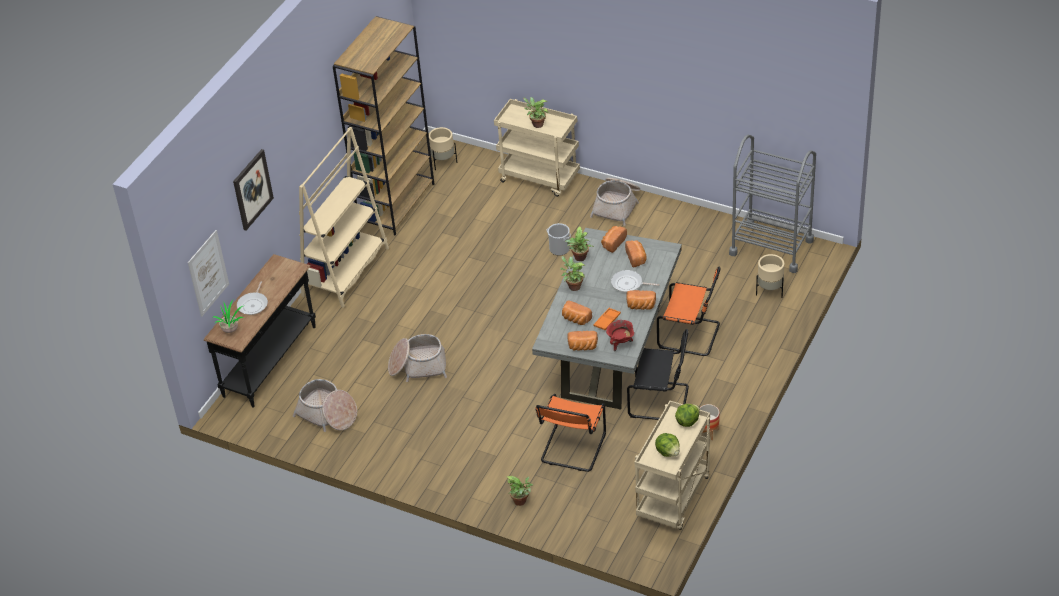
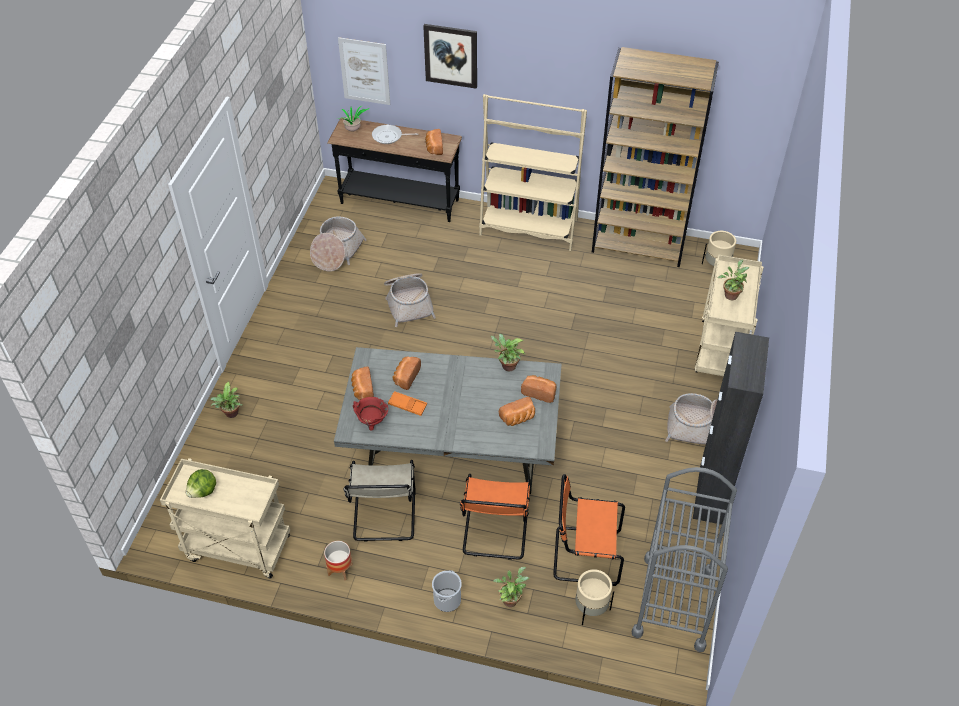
camera: 75 degrees right, 5 degrees up
(559, 249) = (609, 387): bucket -> bucket (447, 600)
(572, 449) = (304, 445): orange chair -> orange chair (583, 555)
(573, 286) = (459, 367): potted plant -> potted plant (510, 599)
(629, 284) = (472, 417): frying pan -> none
(641, 306) = (436, 433): bread -> bread (434, 148)
(661, 401) = (384, 517): black chair -> beige chair
(681, 210) = (711, 494): none -> black cabinet
(687, 421) = (252, 504): lettuce -> none

